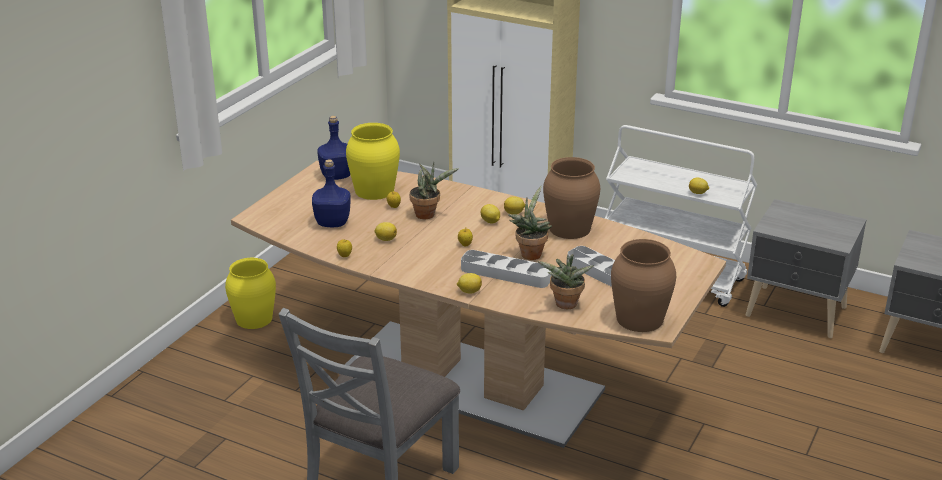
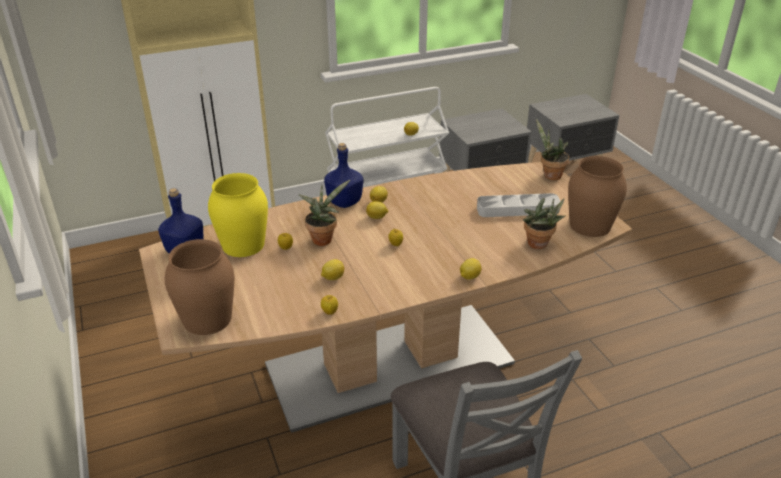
camera: 50 degrees left, 5 degrees up
(254, 318) = (141, 443): yellow vase -> none
(333, 222) = (264, 291): blue bottle -> blue bottle (345, 201)
(506, 273) = (463, 248): grey tray -> none
(530, 253) = (447, 223): potted plant -> potted plant (549, 175)
(569, 229) = (433, 192): brown vase -> brown vase (207, 319)

